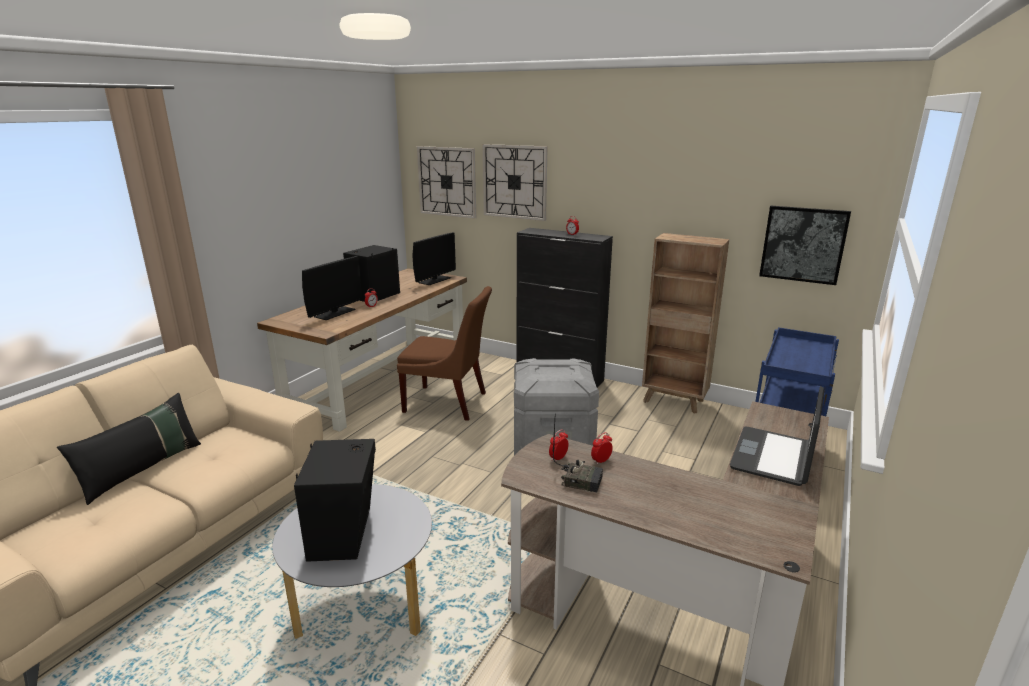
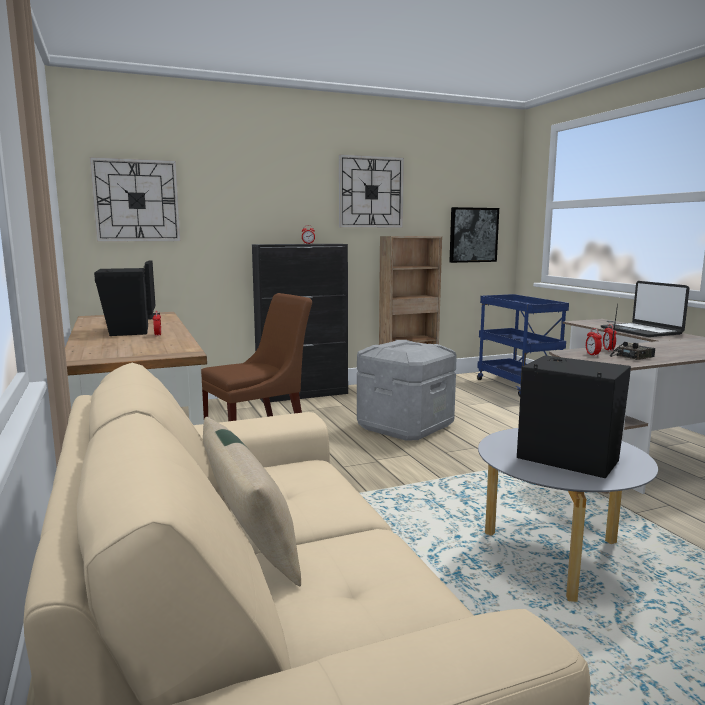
camera: 50 degrees left, 10 degrees down
(143, 469) = (248, 536): black pillow -> beige pillow
(335, 313) = (135, 344): monitor -> none
(514, 182) = (228, 197): wall clock -> wall clock (371, 192)

